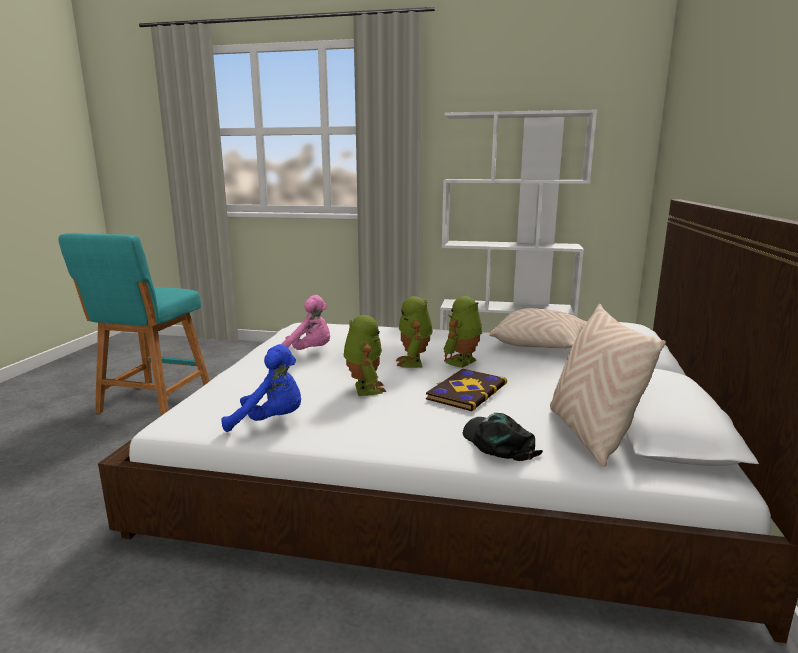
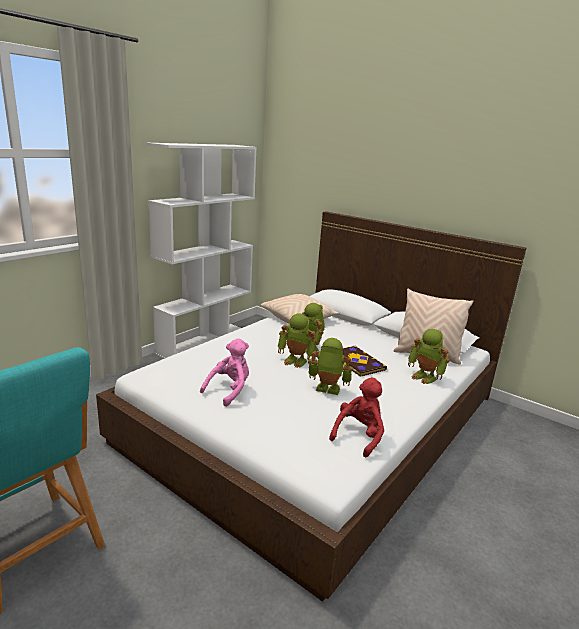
camera: 65 degrees left, 5 degrees up
(271, 421) = (359, 436): blue plush toy -> red plush toy
(498, 443) = (425, 377): black cap -> toy robot

